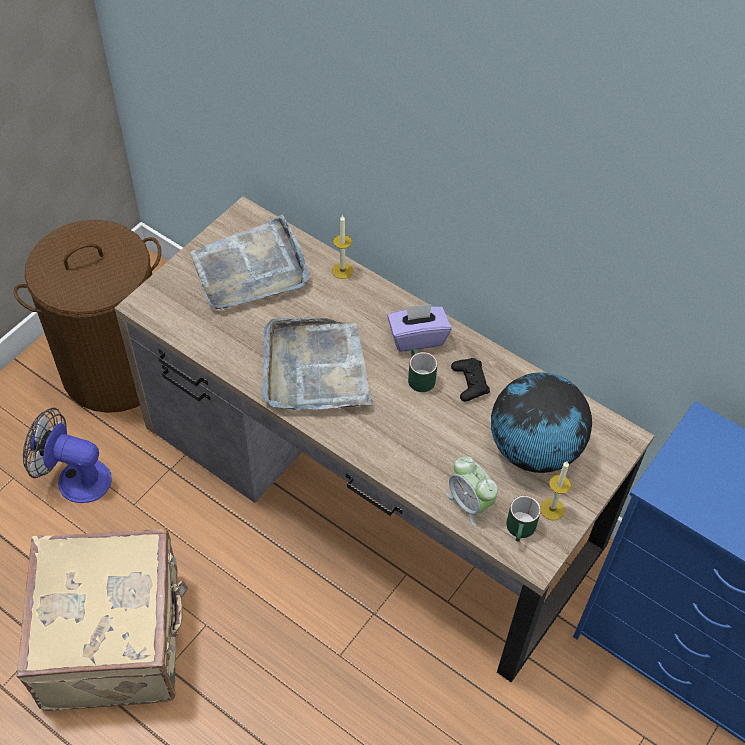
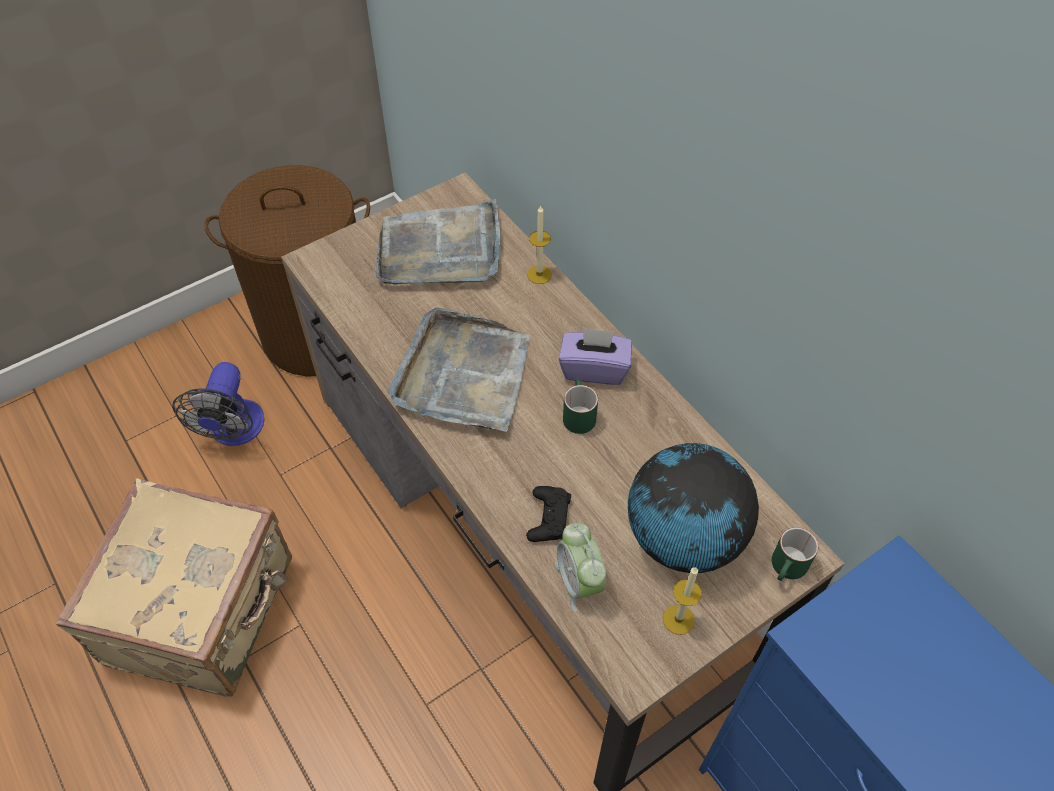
camera: 20 degrees right, 0 degrees up
(75, 478) = (234, 431): fan -> fan turned 120 degrees counterclockwise
(470, 382) = (635, 436): black game controller -> black game controller (549, 517)
(521, 530) = (629, 635): green mug -> green mug (787, 569)

